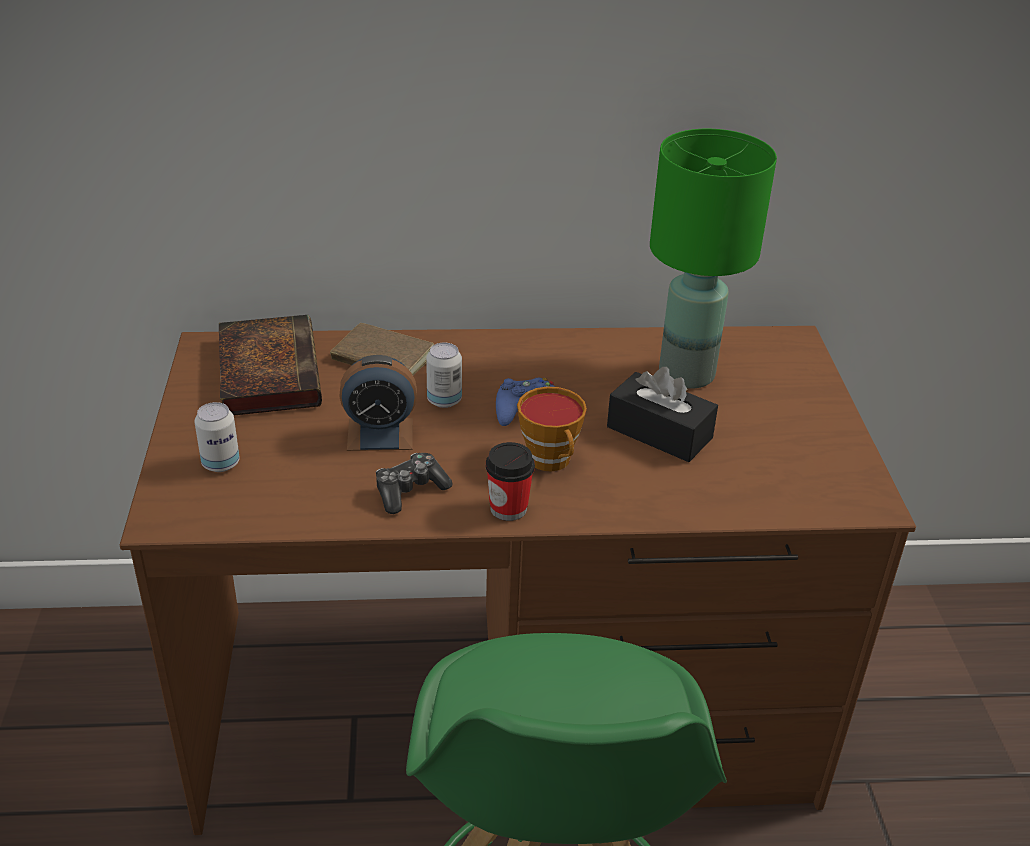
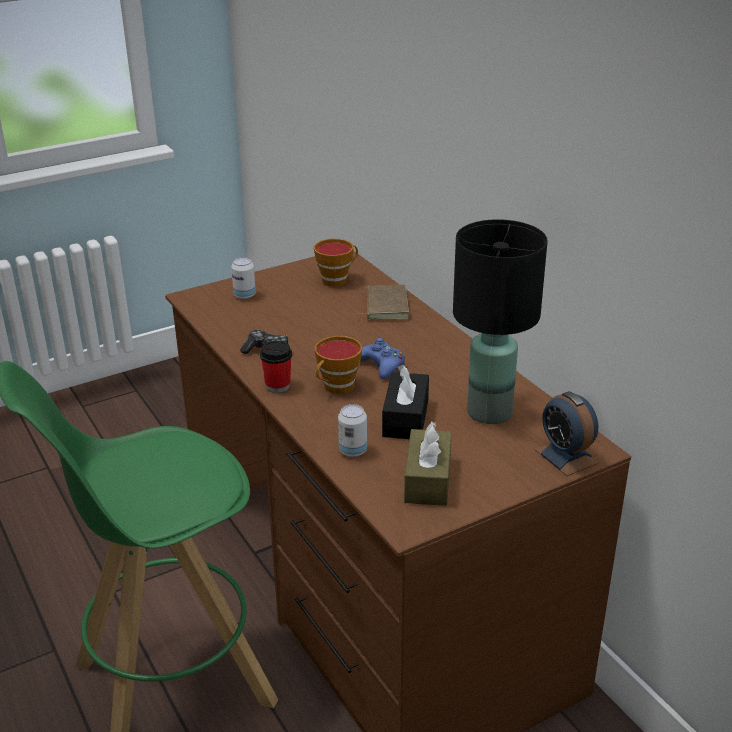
camera: 65 degrees right, 5 degrees down
(267, 371) = (337, 279): book -> cup
(380, 434) = (311, 328): alarm clock -> alarm clock (566, 456)
(444, 400) = (363, 336): can -> can (353, 451)
(688, 374) = (490, 413): green table lamp -> black table lamp
(793, 460) = (428, 480): none -> brown tissue box

